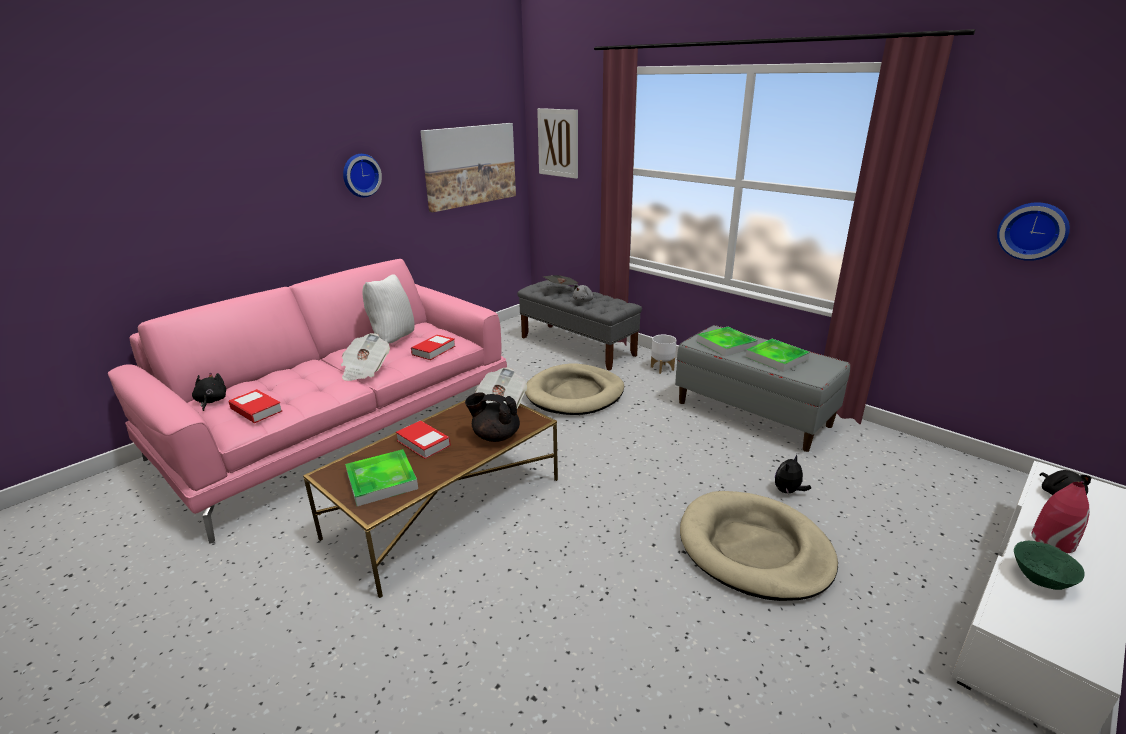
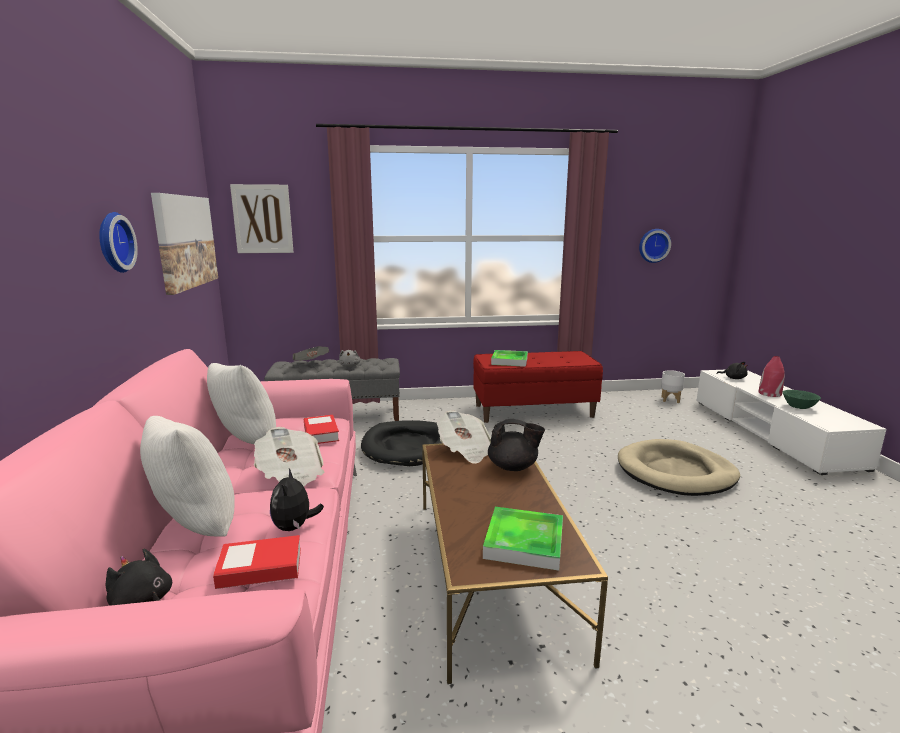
camera: 50 degrees left, 10 degrees down
(283, 377) = (193, 528): none -> white pillow
(423, 443) = (478, 500): book -> none
(495, 436) = (513, 467): black teapot -> black teapot turned 135 degrees counterclockwise
(575, 394) = (408, 447): beige dog bed -> black dog bed
(662, 368) = (431, 408): white planter -> white planter (670, 400)
(753, 414) = (533, 411): grey bench -> red bench
(776, 358) = (550, 359): tray -> none
(788, 491) = (628, 439): plush toy -> plush toy (295, 527)

